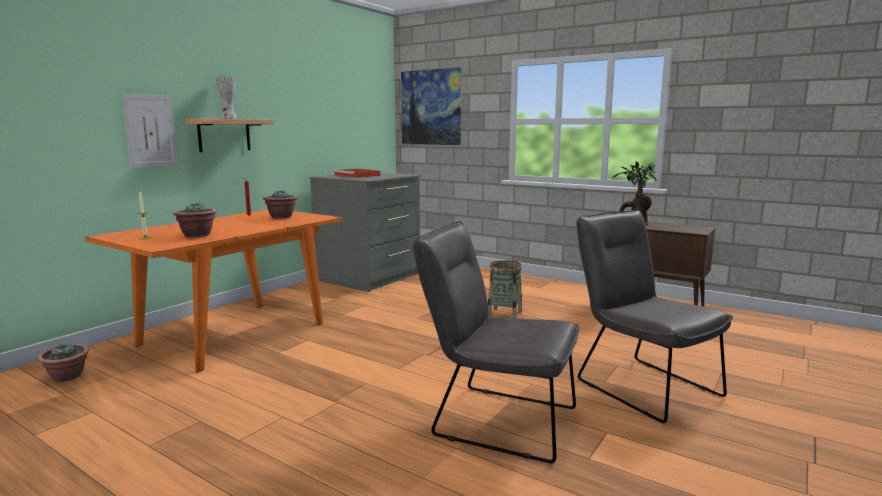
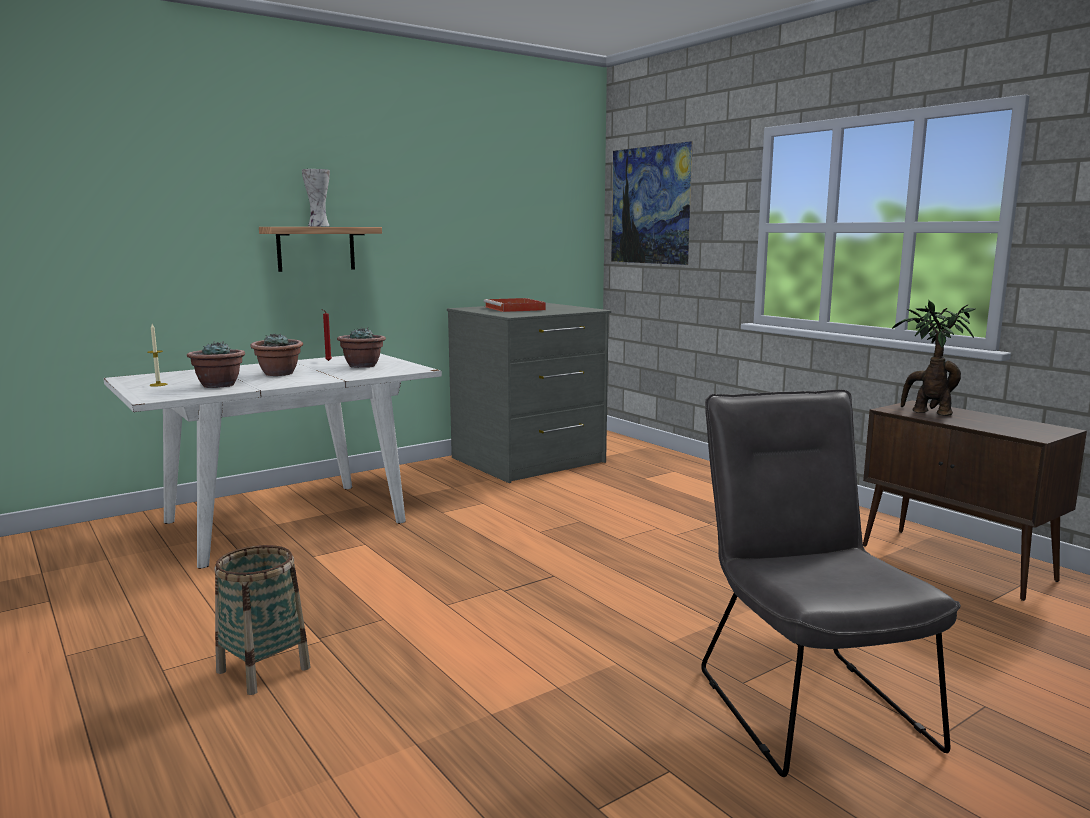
camera: 20 degrees right, 0 degrees up
(67, 377) = (65, 551): potted plant -> potted plant (279, 374)
(150, 131) = (209, 243): picture -> none
(235, 333) = (287, 521): orange dining table -> white dining table
(495, 419) = (511, 711): grey chair -> none
(504, 314) = (678, 543): basket -> basket (263, 669)

